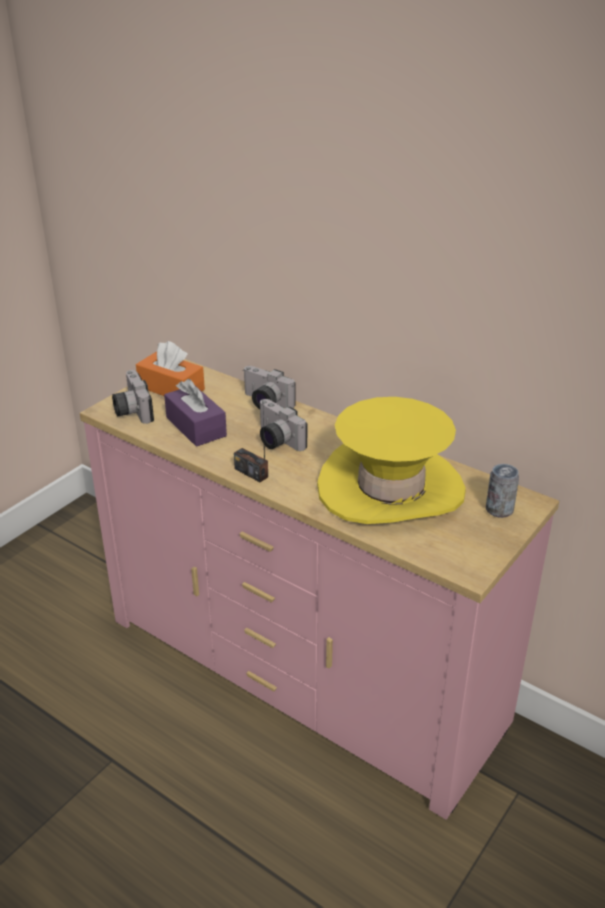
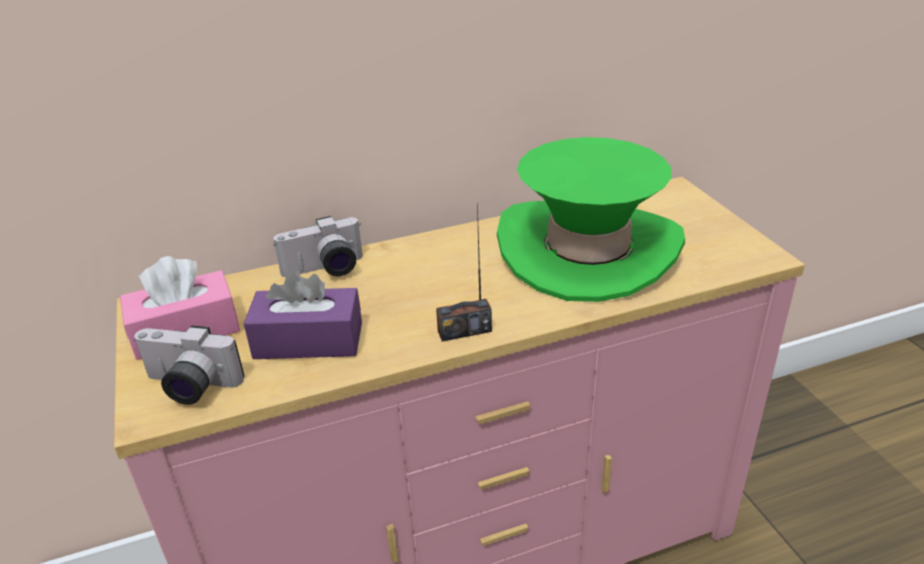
camera: 55 degrees left, 0 degrees up
(171, 388) = (186, 331): orange tissue box -> pink tissue box
(275, 441) = (416, 290): camera -> none
(391, 488) = (588, 249): yellow hat -> green hat
(499, 510) = (676, 207): can -> none

